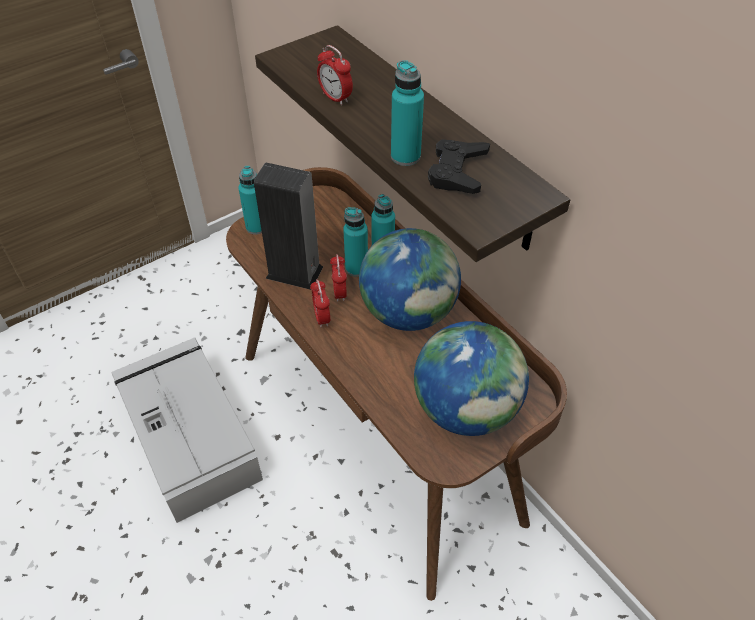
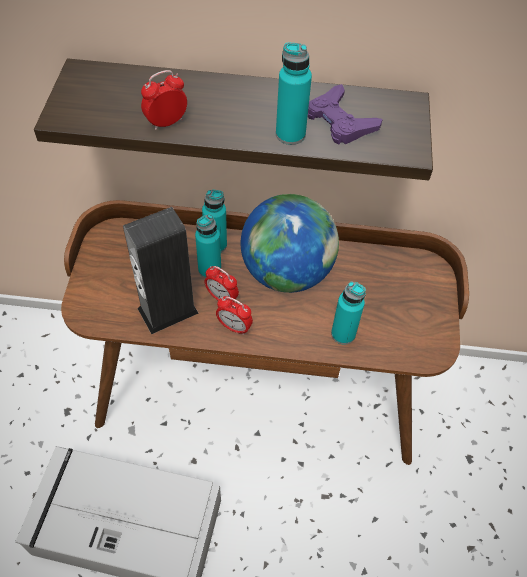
camera: 50 degrees left, 5 degrees up
(256, 227) = (86, 299): turquoise bottle -> turquoise bottle (343, 334)
(335, 98) = (166, 122): alarm clock -> alarm clock turned 150 degrees clockwise
(457, 171) = (339, 121): black game controller -> purple game controller
(465, 409) = (402, 306): globe -> none

